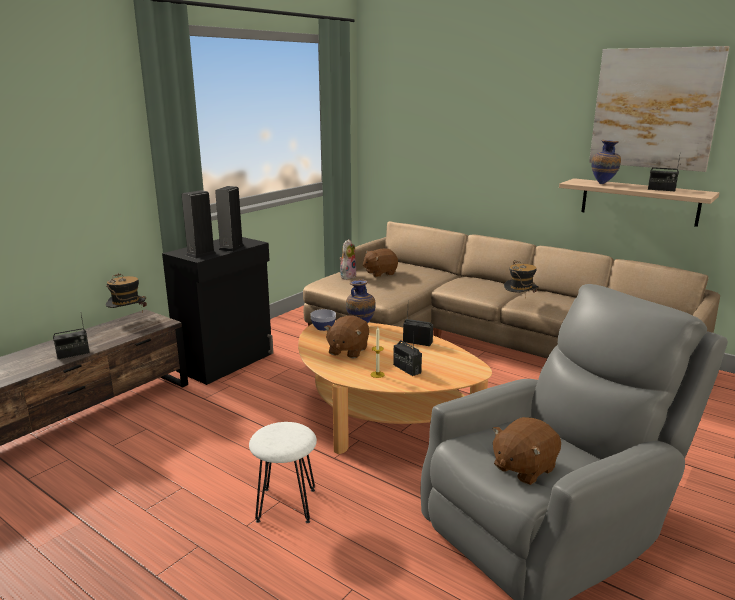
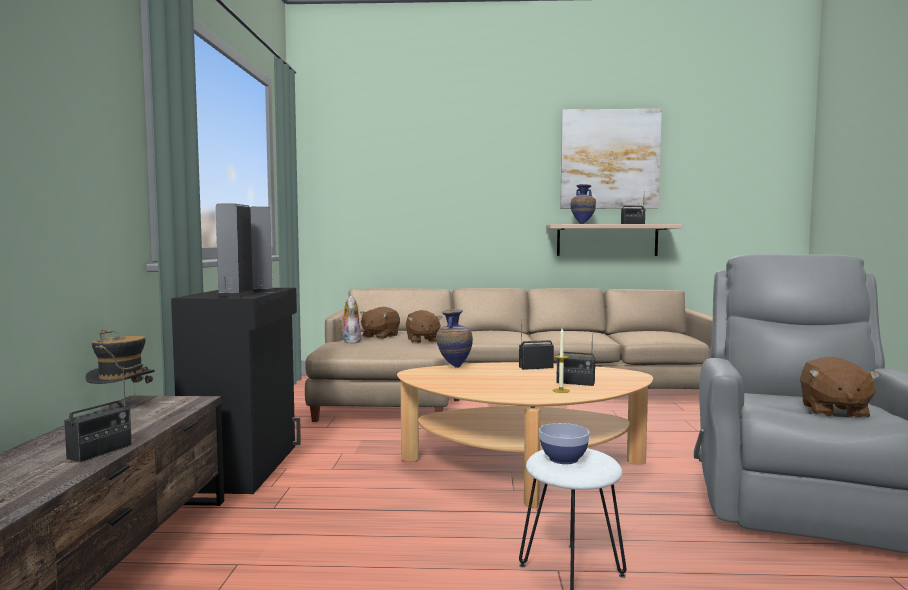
camera: 35 degrees left, 15 degrees down
(323, 327) = (418, 373): bowl -> bowl (563, 459)
(347, 351) = (488, 383): brown plush toy -> brown plush toy (422, 340)
(519, 304) = (554, 337): hat -> none

